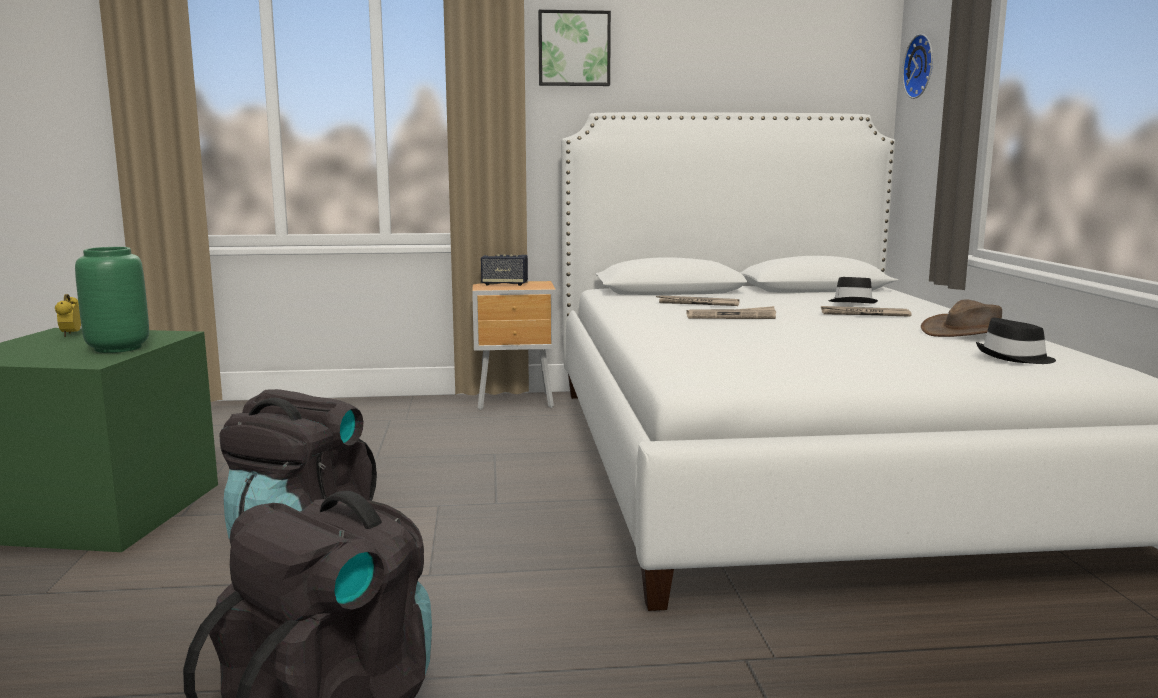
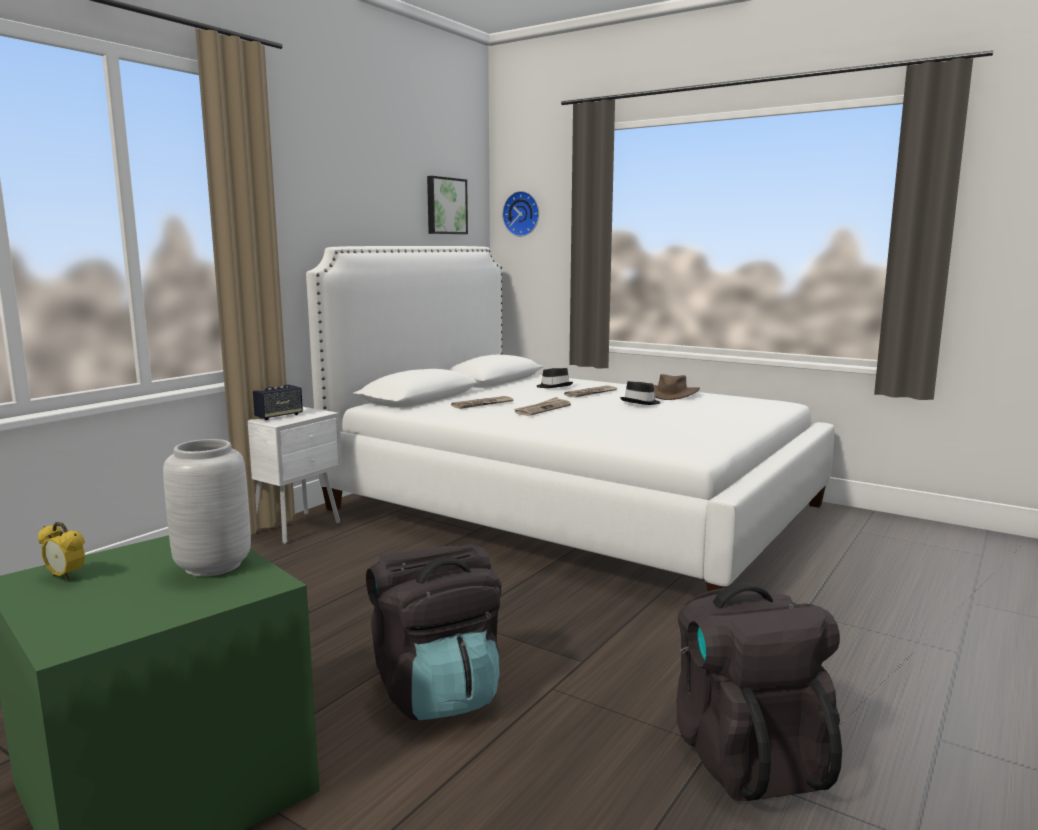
camera: 50 degrees left, 0 degrees up
(117, 348) = (213, 566): green vase -> grey vase
(517, 402) = (298, 528): brown nightstand -> white nightstand
(574, 49) = (301, 186): picture -> picture (445, 206)
(1014, 358) = (738, 404): black hat -> black hat (641, 402)

